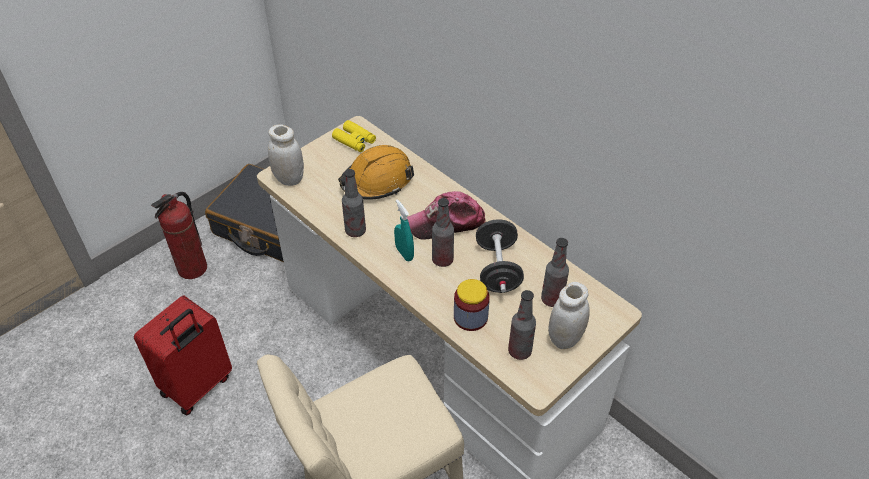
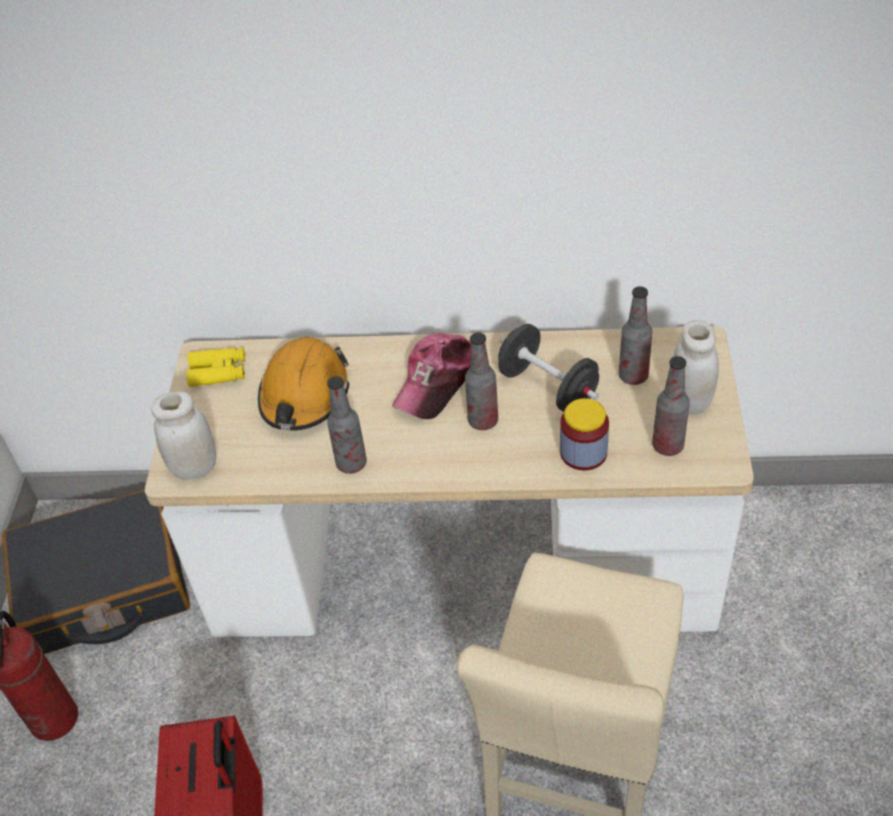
camera: 40 degrees left, 0 degrees up
(404, 253) = (435, 445): turquoise spray bottle -> none

